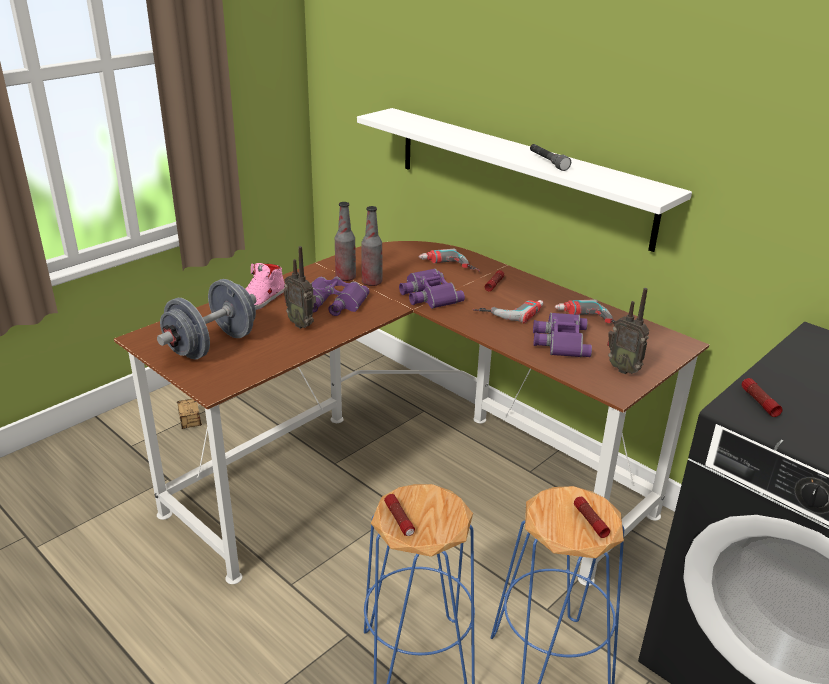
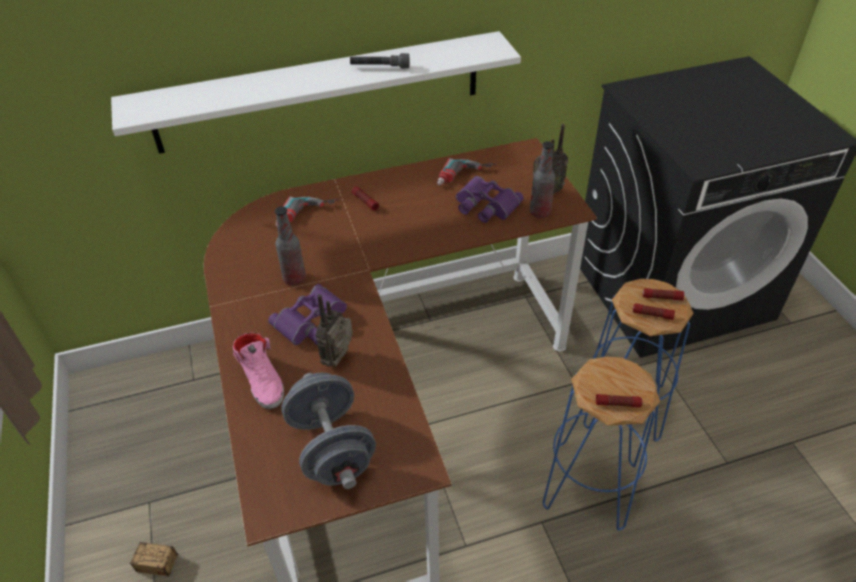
camera: 60 degrees left, 15 degrees up
(302, 324) = (340, 359): radio -> radio turned 135 degrees clockwise
(345, 278) = (267, 294): bottle -> bottle (540, 212)
(428, 295) = (351, 250): purple binoculars -> none
(509, 311) = (418, 212): power drill -> none
(759, 402) = (693, 151): flashlight -> flashlight (652, 315)

